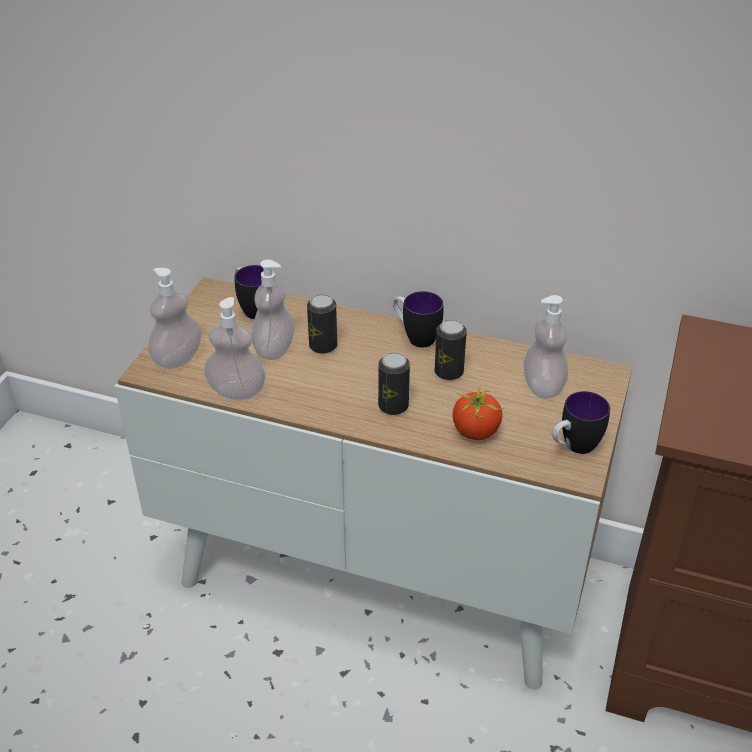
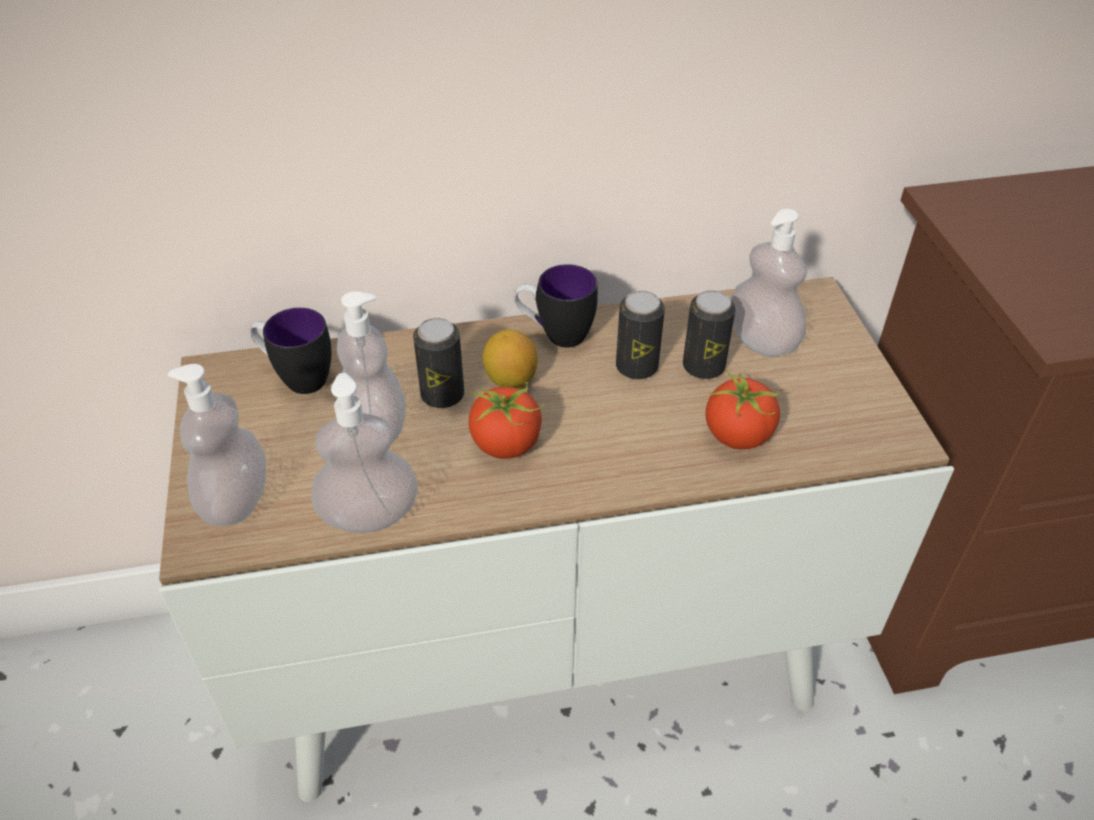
camera: 30 degrees left, 5 degrees up
(337, 384) = (507, 444): none -> tomato
(368, 352) = (510, 380): none -> lemon
(393, 406) = (607, 444): can -> can (703, 367)
(573, 448) = (865, 407): mug -> none

